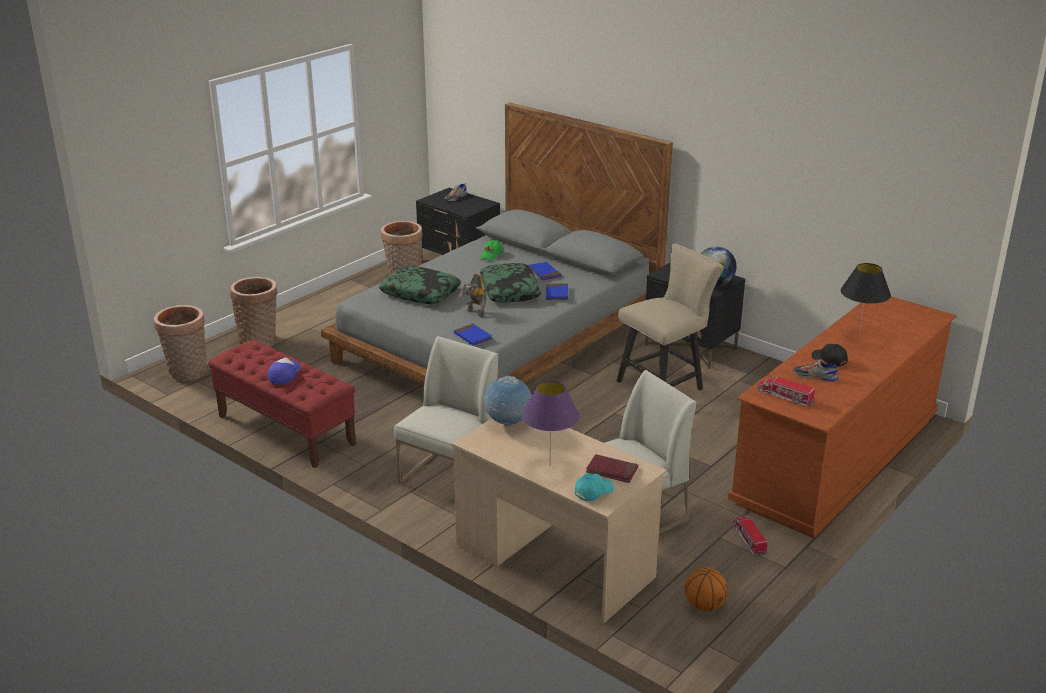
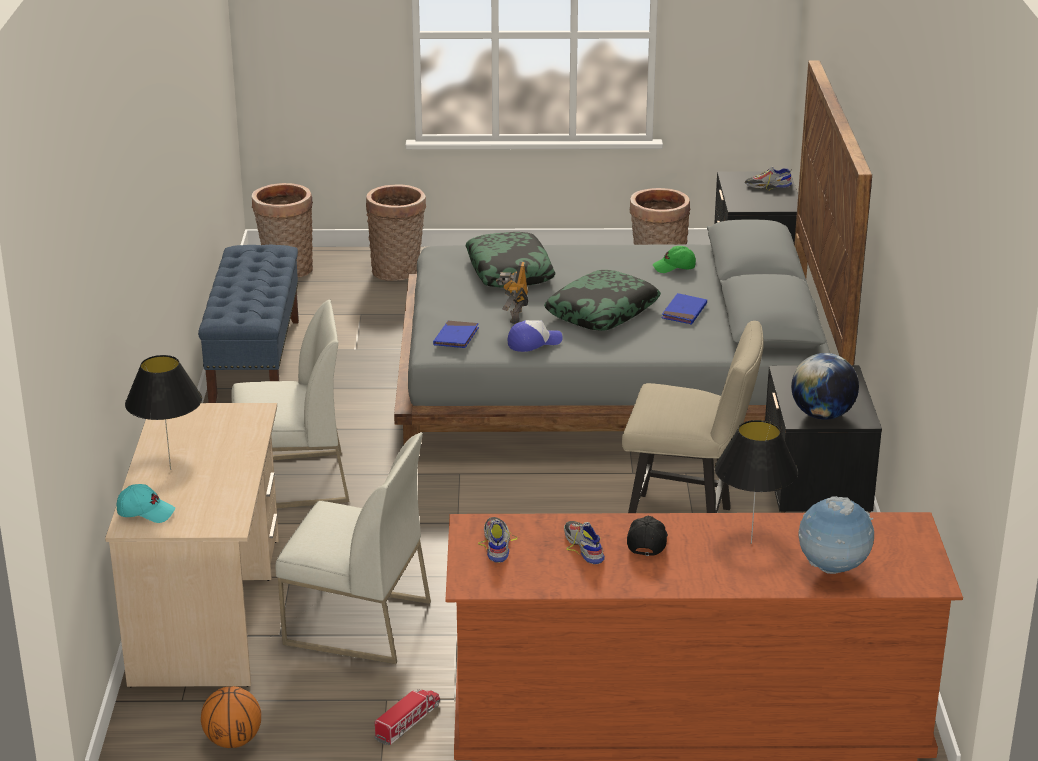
camera: 50 degrees right, 0 degrees up
(284, 374) = (242, 288): cap -> cap (534, 342)
(285, 430) = (255, 362): red bench -> blue bench
(508, 423) = (230, 415): globe -> globe (832, 569)
(550, 465) = (171, 469): purple table lamp -> black table lamp
(557, 293) = (642, 339): blue book -> none
(612, 471) = (203, 506): red book -> none
(785, 397) = (496, 543): toy truck -> shoe

